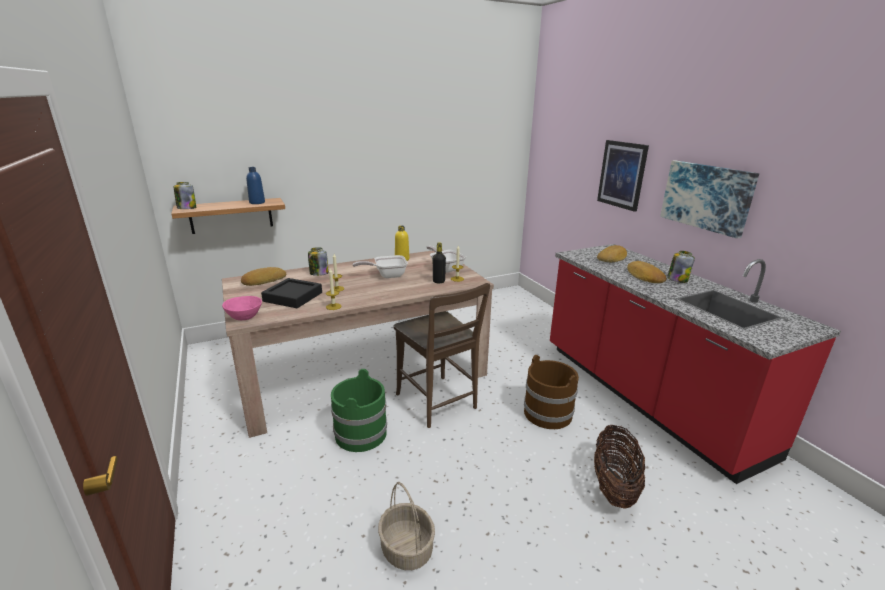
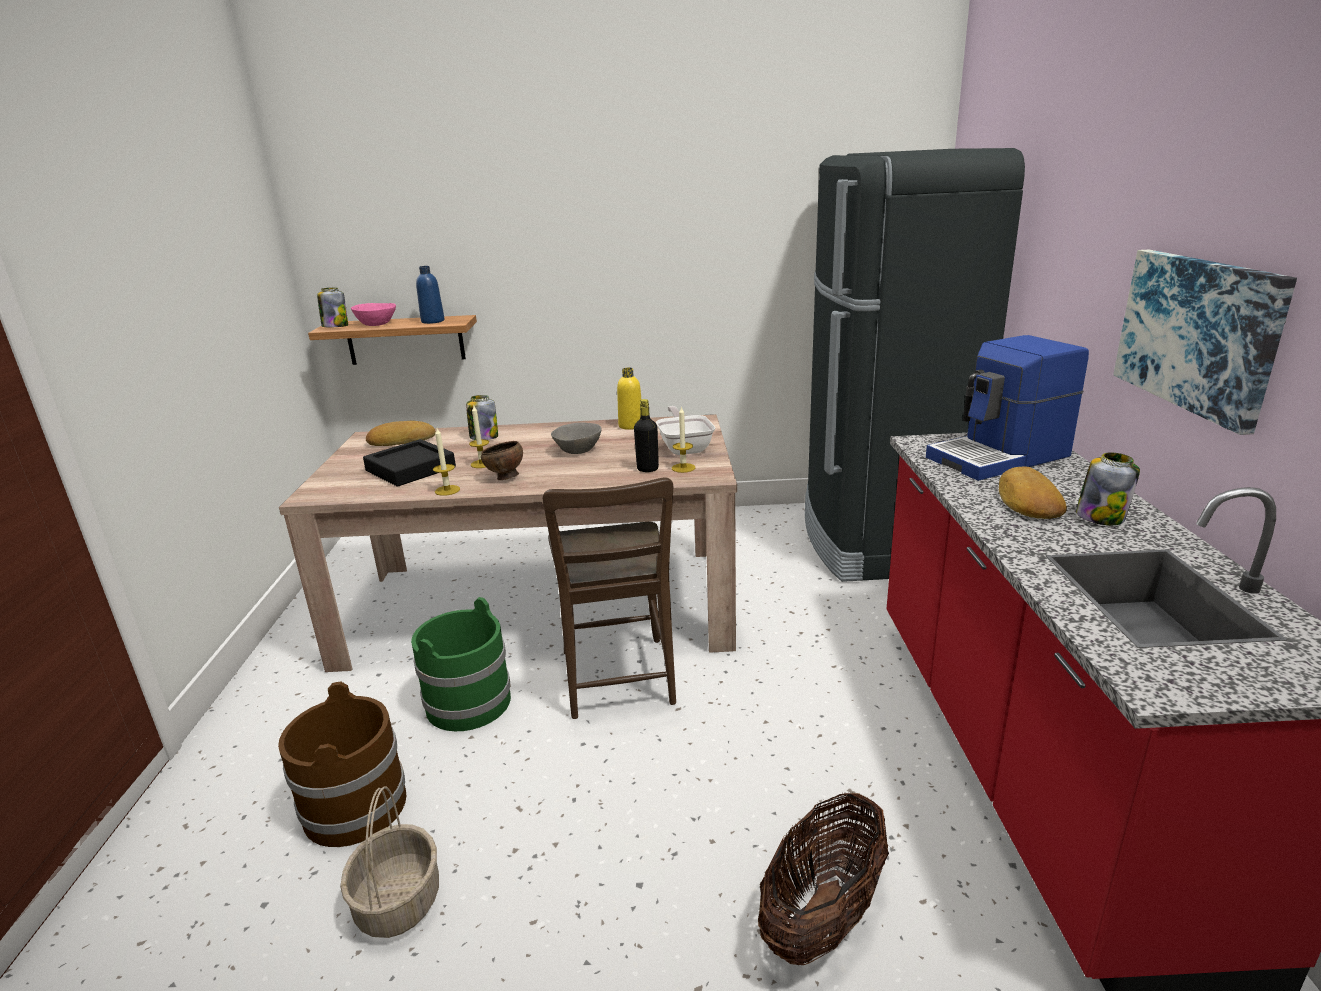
camera: 25 degrees right, 0 degrees up
(245, 317) = (321, 490): pink bowl -> pink bowl (377, 324)
(362, 295) = (505, 478): none -> brown bowl
(387, 275) = (577, 450): frying pan -> grey bowl
(514, 309) = (877, 540): none -> black fridge
(548, 413) = (797, 744): brown bucket -> brown bucket (355, 807)
(612, 258) = (1000, 457): bread -> coffee machine
(622, 175) = (1066, 283): picture -> none

